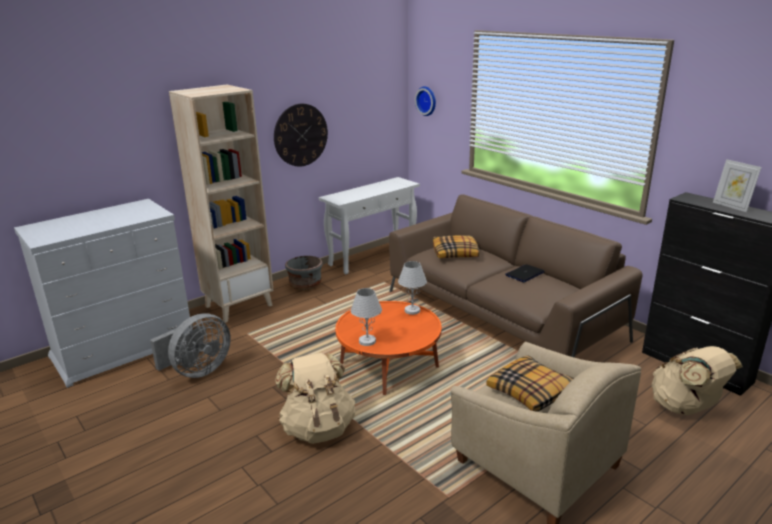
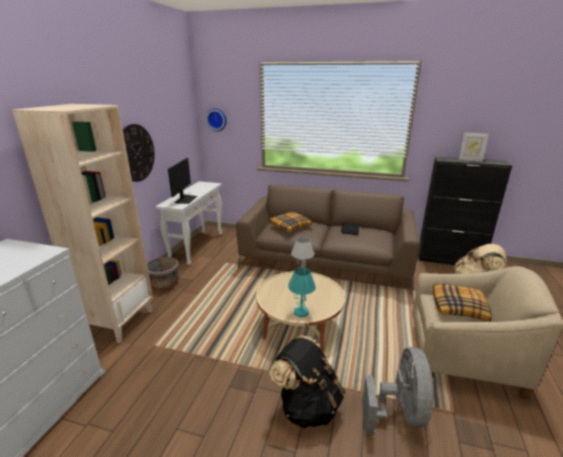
camera: 35 degrees left, 0 degrees up
(197, 371) = (138, 405): grey fan -> grey fan (399, 412)
(318, 428) = (307, 405): beige backpack -> black backpack
(356, 195) = (186, 199): none -> monitor
(367, 341) = (301, 312): white table lamp -> turquoise table lamp
(389, 365) = (299, 325): orange coffee table -> beige coffee table

